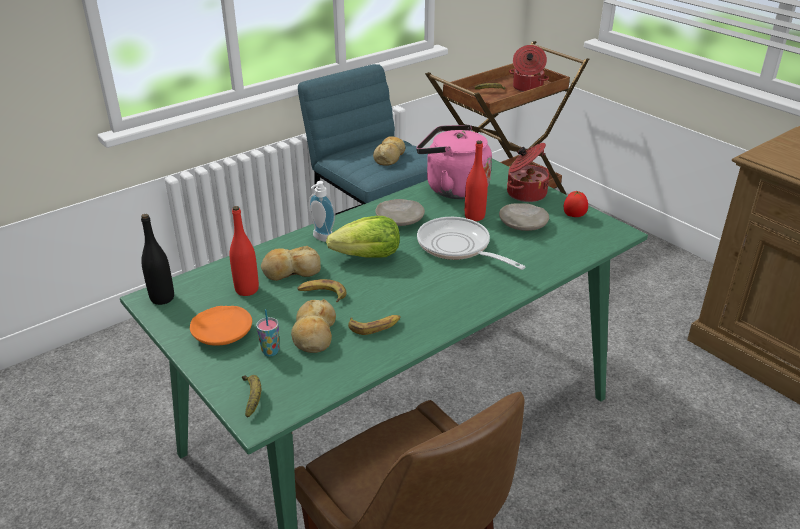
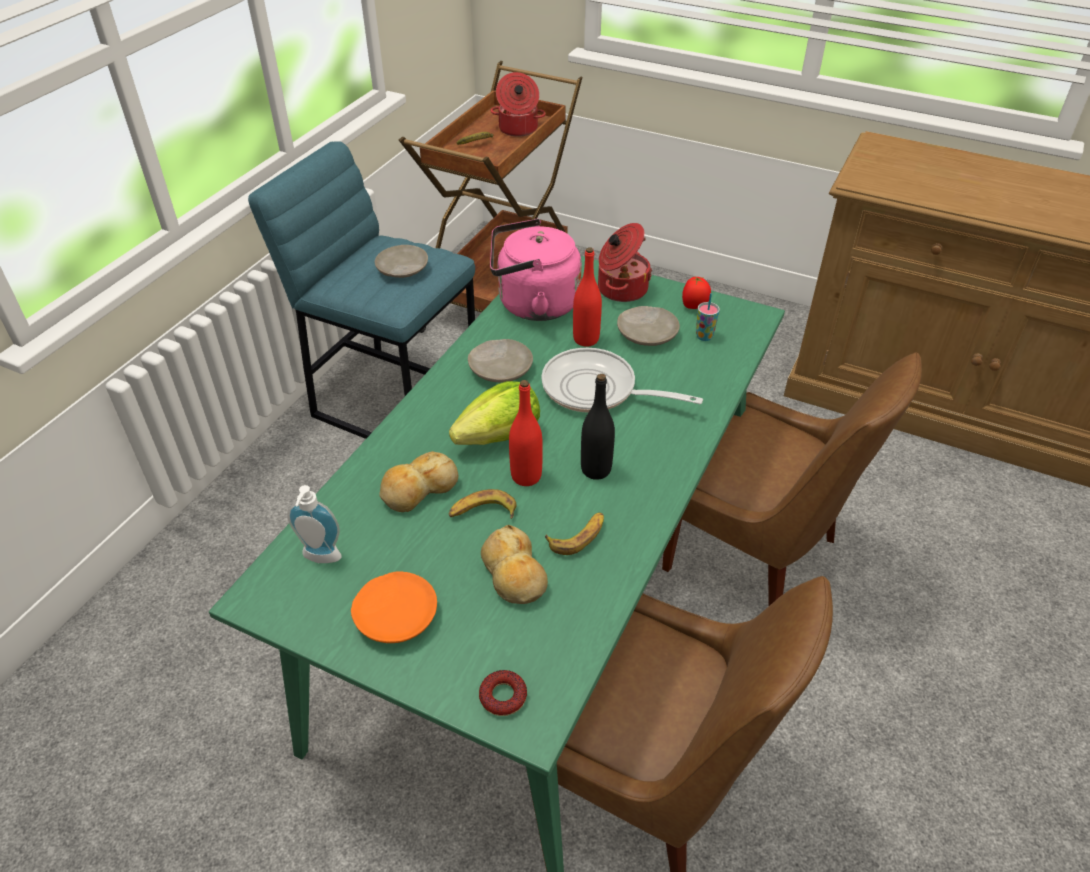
camera: 25 degrees left, 10 degrees up
(162, 298) = (273, 591): black bottle -> black bottle (596, 469)
(247, 290) = (380, 538): red bottle -> red bottle (526, 476)
(252, 398) = (503, 696): banana -> donut
(270, 351) = (477, 620): cup -> cup (704, 336)
(321, 239) = (423, 428): soap dispenser -> soap dispenser (320, 559)
(390, 157) = (402, 269): bread -> beige plate
(590, 446) = (756, 557): none -> brown chair

